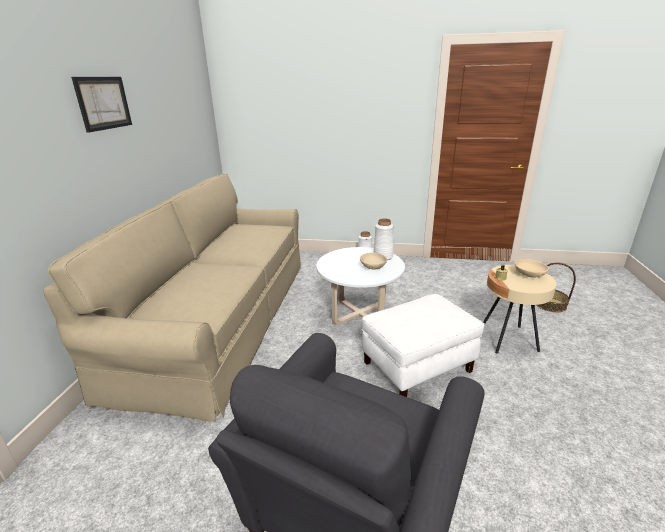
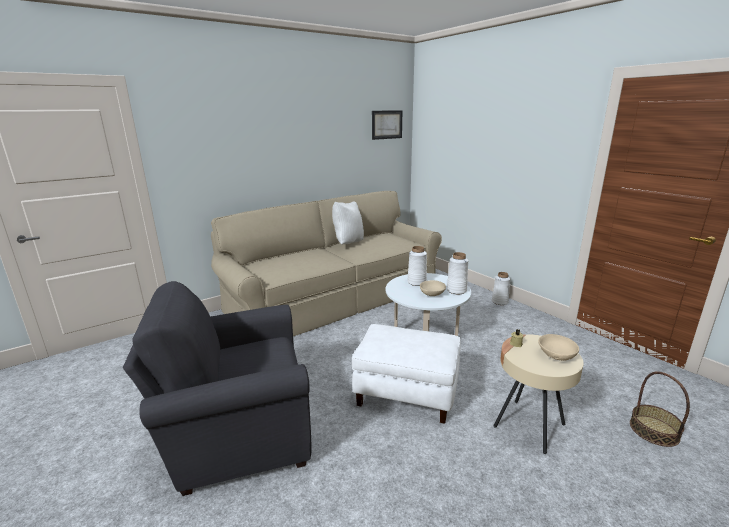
camera: 45 degrees right, 5 degrees down
(103, 103) = (289, 130): picture -> picture (387, 124)
(217, 246) = (348, 243): none -> white pillow
(342, 262) = (417, 282): none -> white vase

